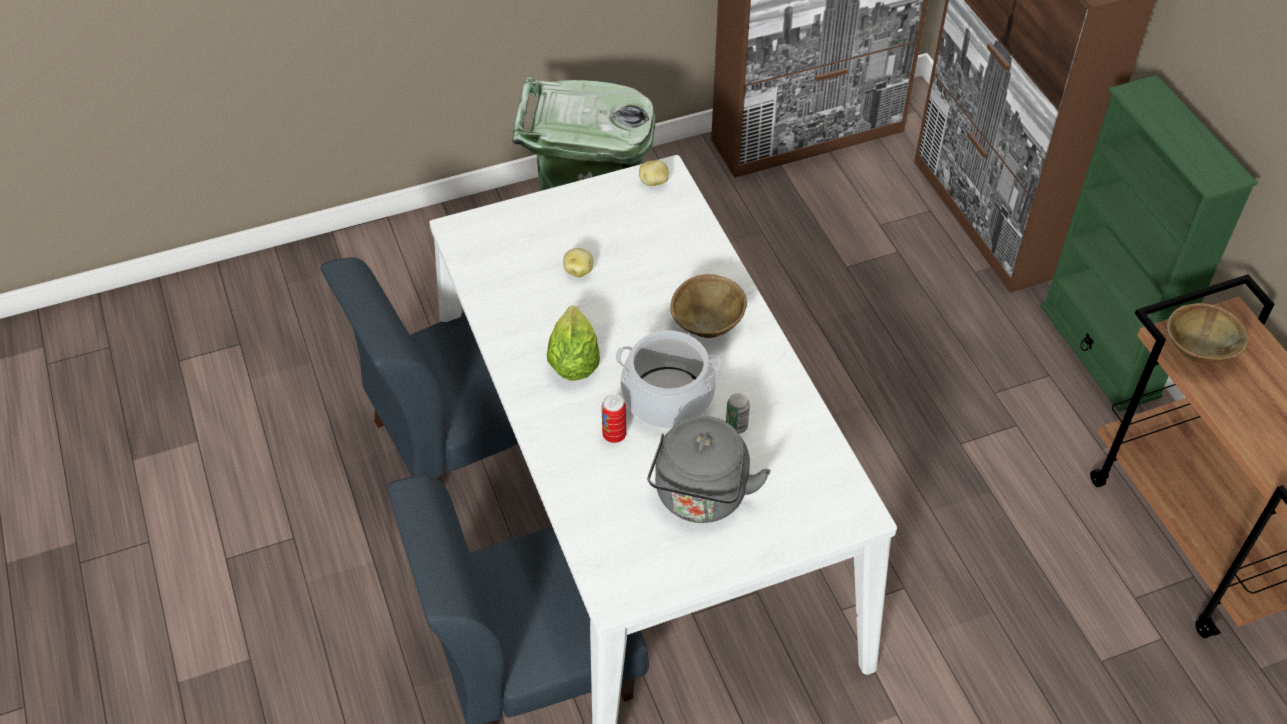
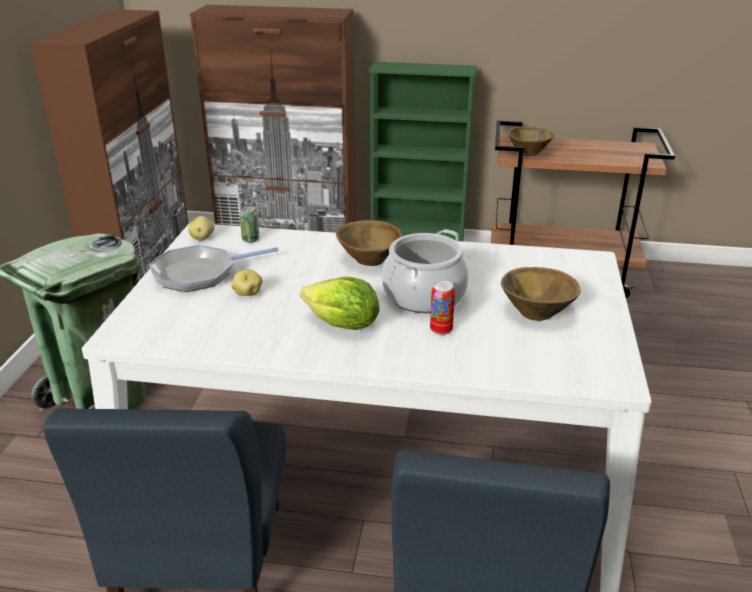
camera: 60 degrees left, 20 degrees down
(588, 219) = (199, 273): none -> frying pan
(701, 498) = (537, 312): grey kettle -> brown bowl
(736, 426) = (478, 278): can -> can (250, 239)

